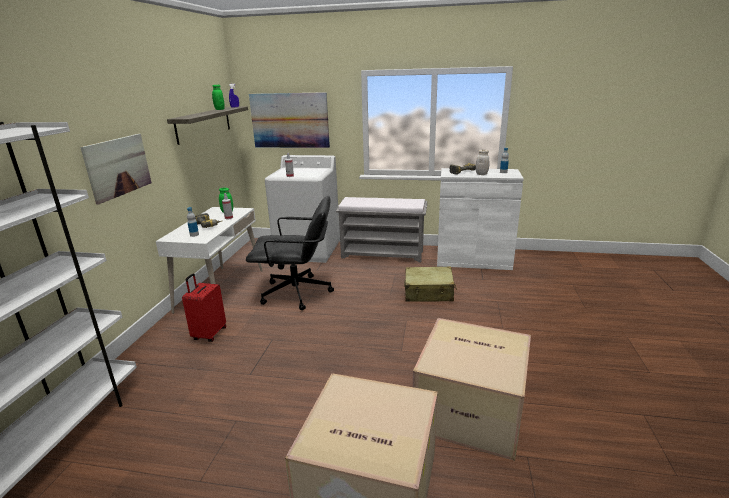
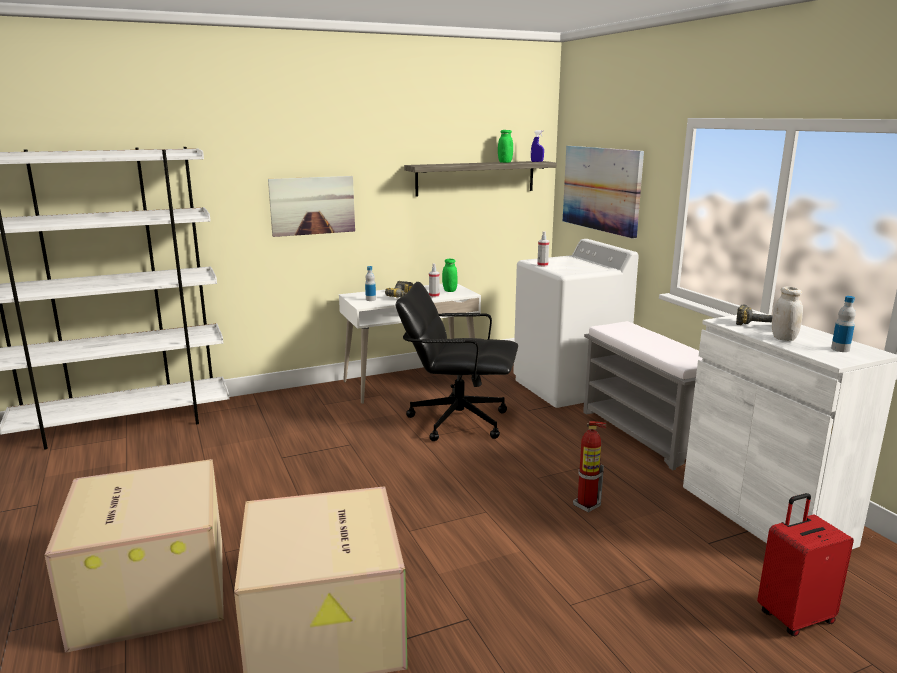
camera: 55 degrees right, 5 degrees down
(209, 334) = (328, 411): red suitcase -> red suitcase (794, 617)
(297, 293) = (457, 420): black office chair -> black office chair turned 135 degrees clockwise
(429, 292) = (587, 505): beige suitcase -> fire extinguisher

